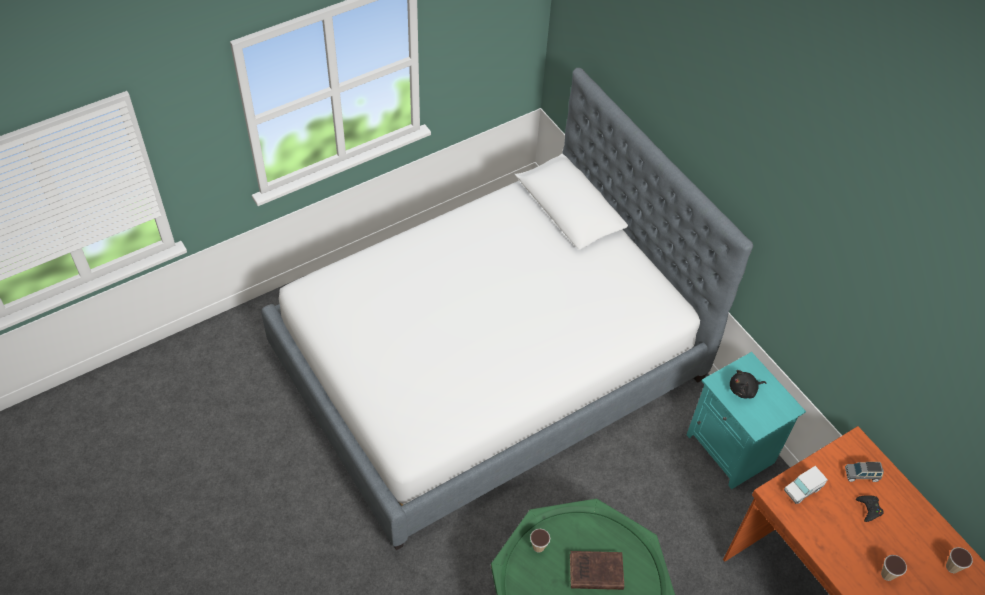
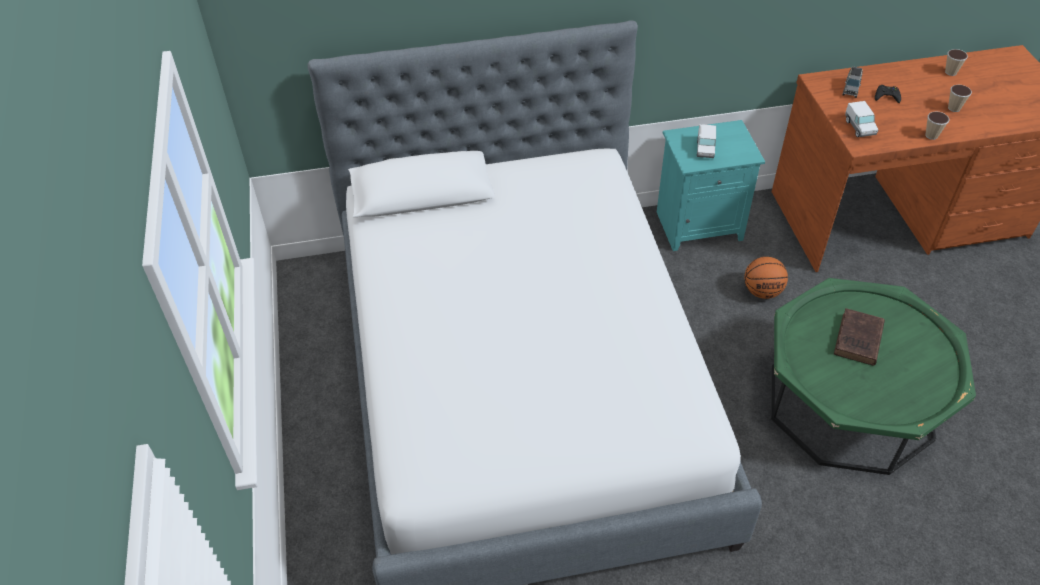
camera: 65 degrees left, 5 degrees down
(538, 547) = (819, 377): cup -> cup (931, 135)
(674, 517) = (762, 291): none -> basketball
(744, 390) = (705, 149): black plush toy -> toy truck

